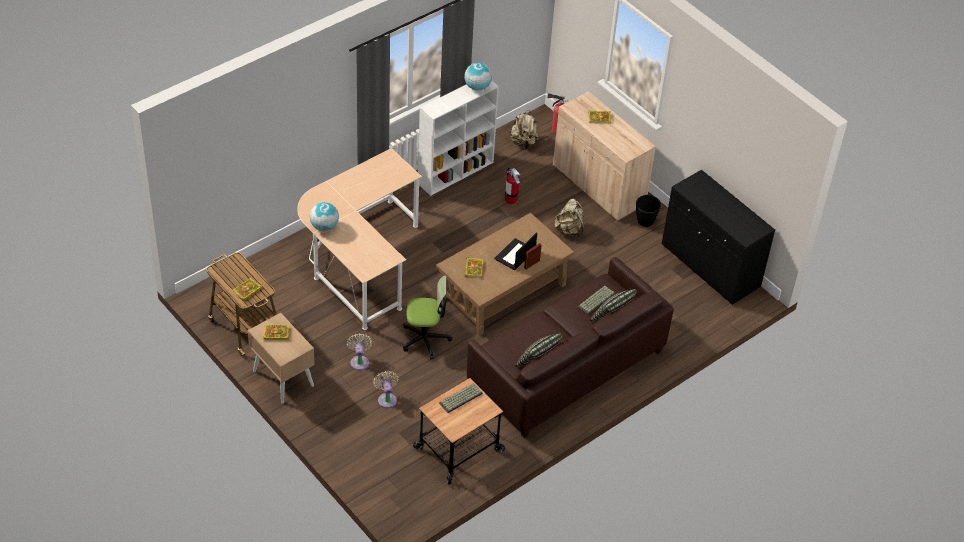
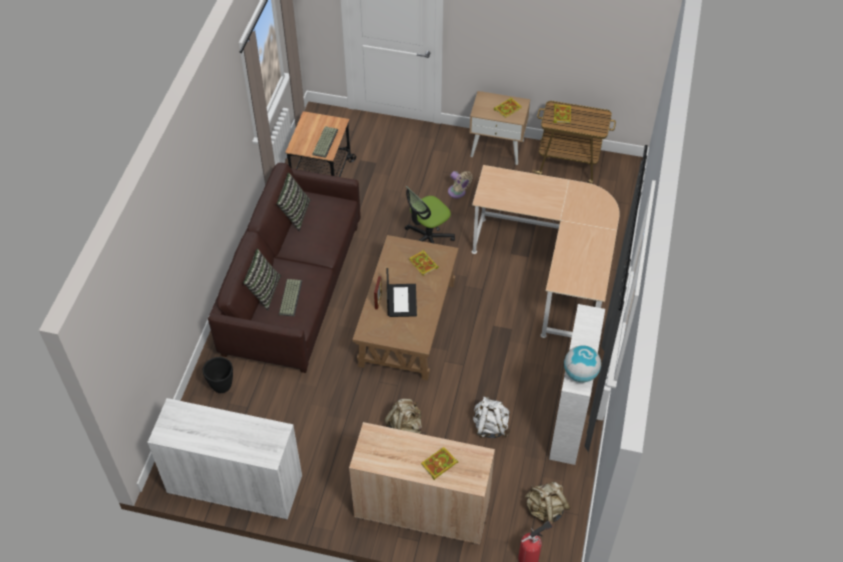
camera: 145 degrees right, 5 degrees up
(324, 226) = (566, 189): globe -> none
(387, 399) = (409, 179): beige fan -> none
(511, 199) = (490, 426): fire extinguisher -> white backpack
(645, 222) = (338, 494): black planter -> black planter (222, 386)
(710, 266) = (235, 484): black cabinet -> white cabinet

